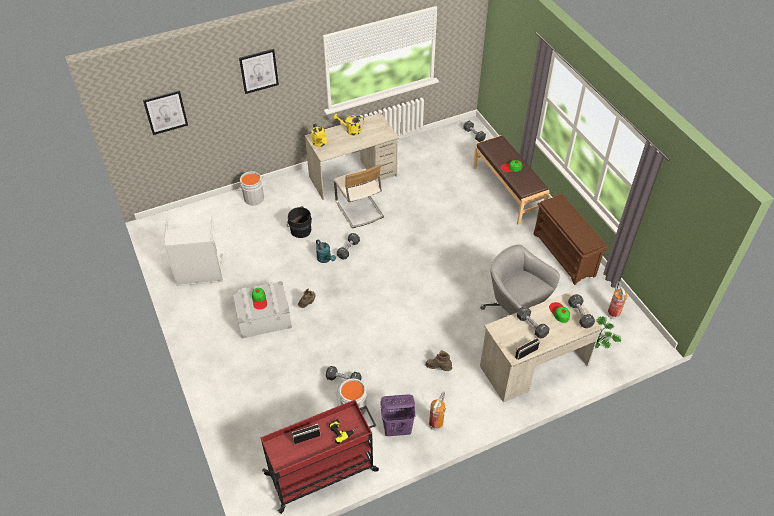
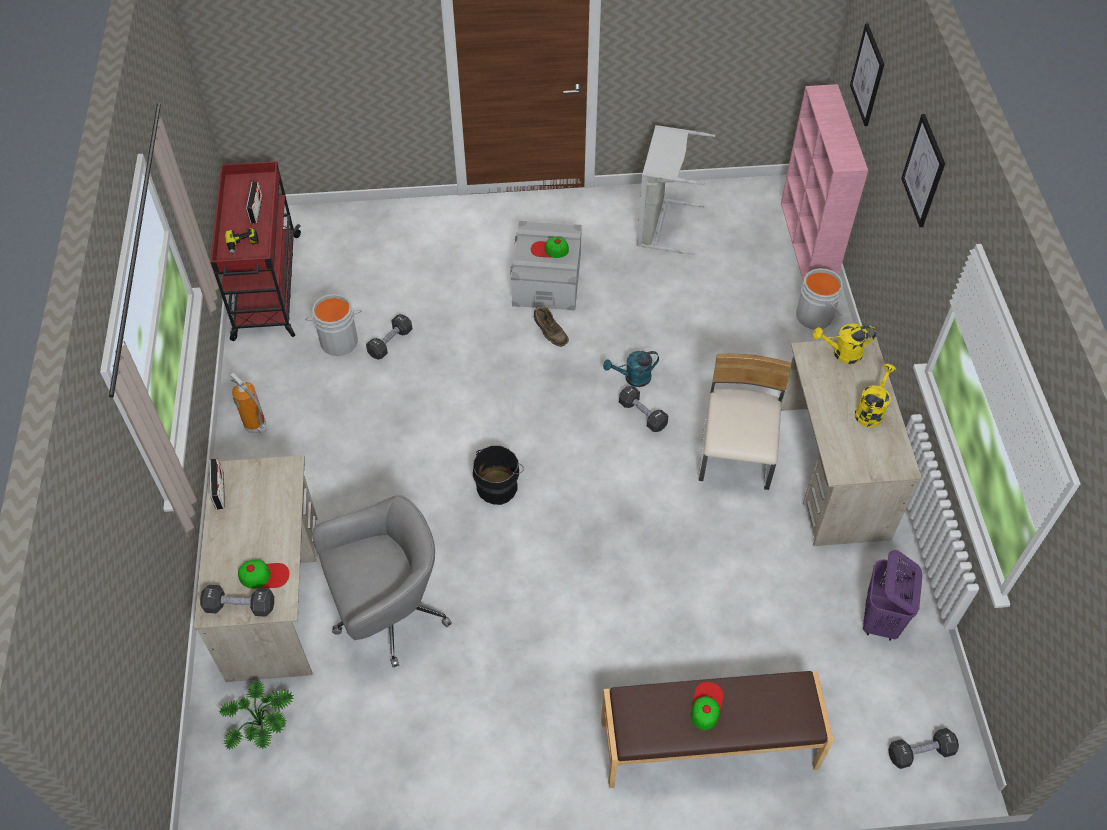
camera: 110 degrees right, 5 degrees up
(199, 209) = (808, 244): none -> pink bookcase
(300, 230) = (714, 360): black bucket -> black bucket (498, 486)
(359, 210) = (736, 456): beige chair -> beige chair turned 105 degrees clockwise
(397, 428) = (277, 380): purple laundry basket -> purple laundry basket (880, 620)
(438, 368) = (344, 462): brown boot -> none
(531, 326) = (262, 521): black dumbbell -> none
(564, 255) = (484, 774): brown shoe rack -> none
(612, 314) = (303, 788): fire extinguisher -> none

